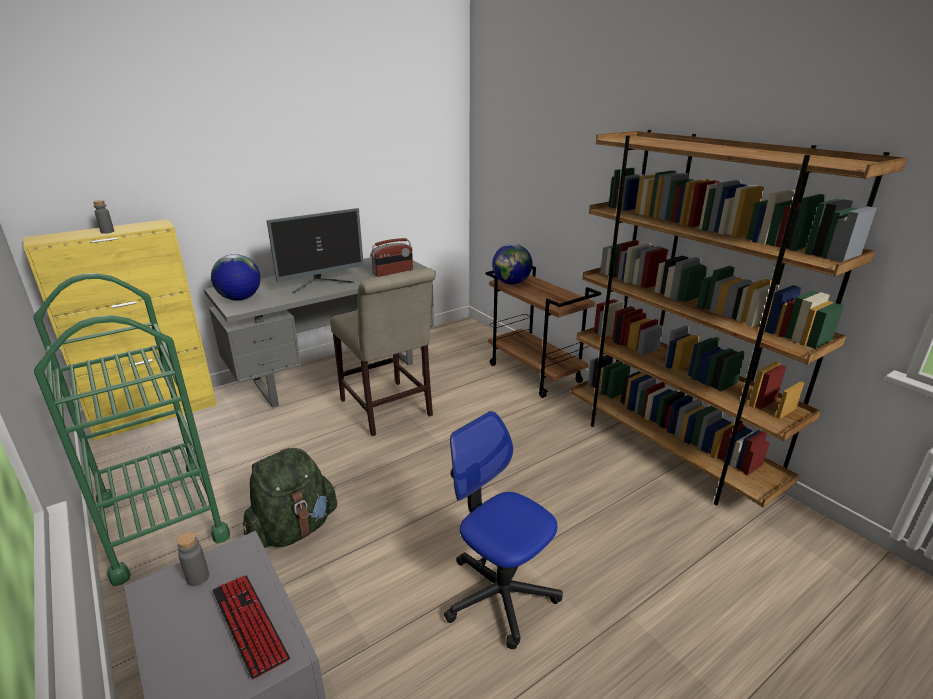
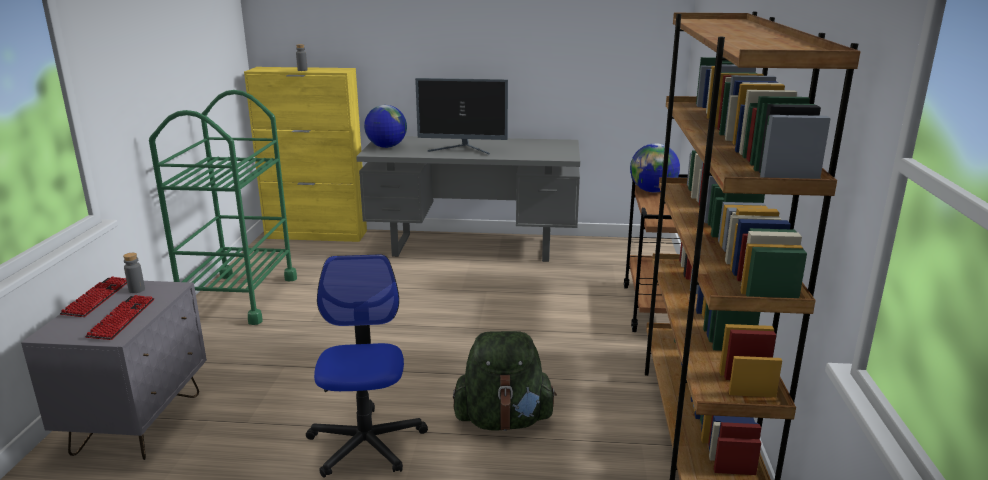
camera: 40 degrees right, 5 degrees down
(158, 619) = (97, 298): none -> keyboard
(294, 529) = (299, 337): green backpack -> green backpack (503, 420)
(388, 410) = (472, 289): beige chair -> none
(393, 272) = (539, 154): radio -> none

